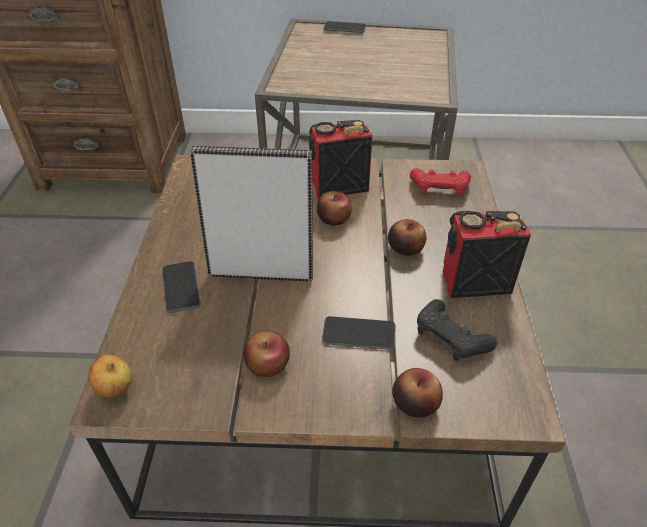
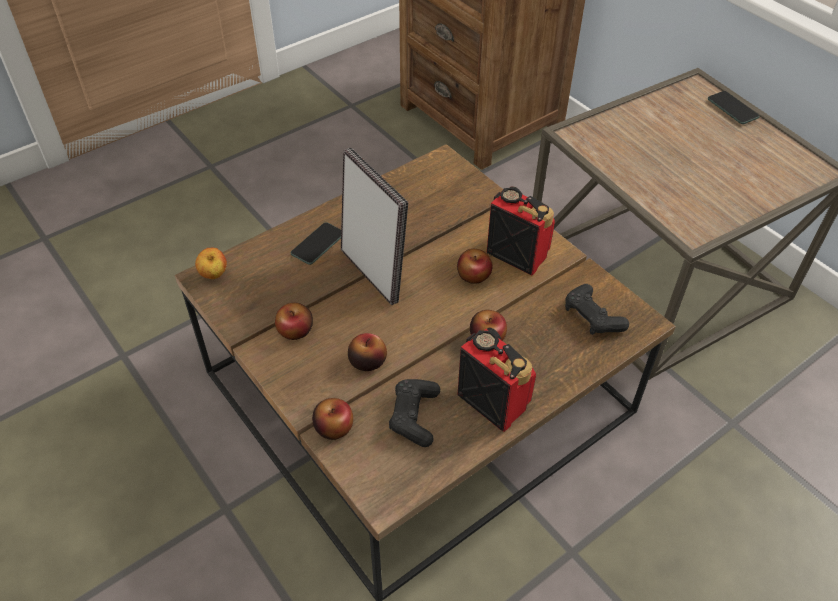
camera: 50 degrees right, 5 degrees up
(359, 333) = (367, 361): phone -> apple
(439, 188) = (592, 317): red game controller -> black game controller

